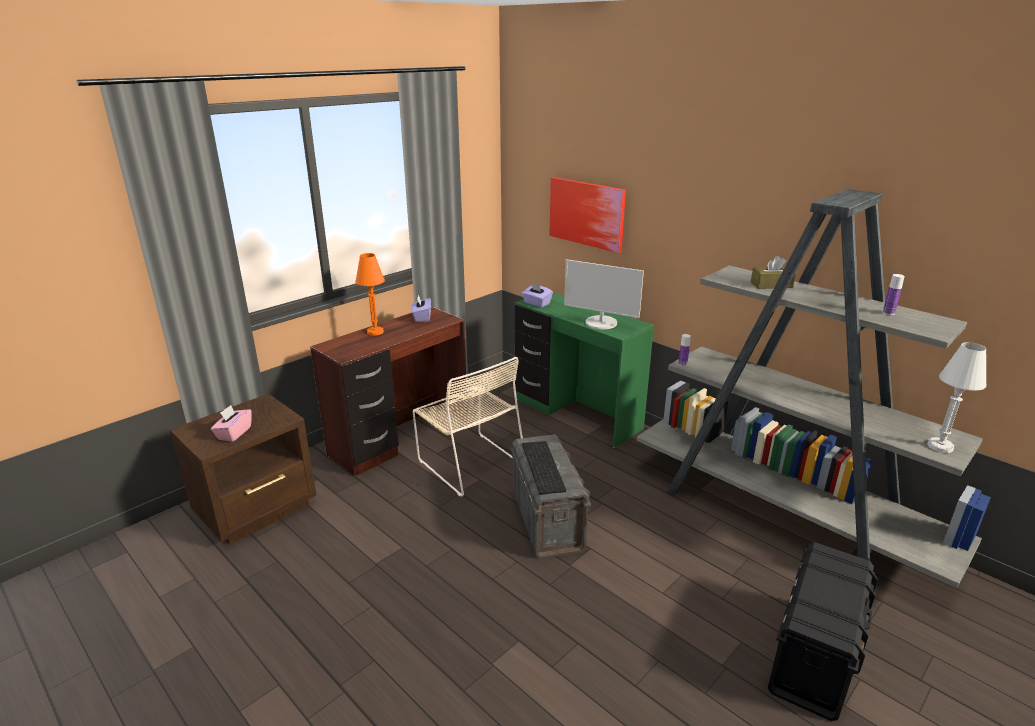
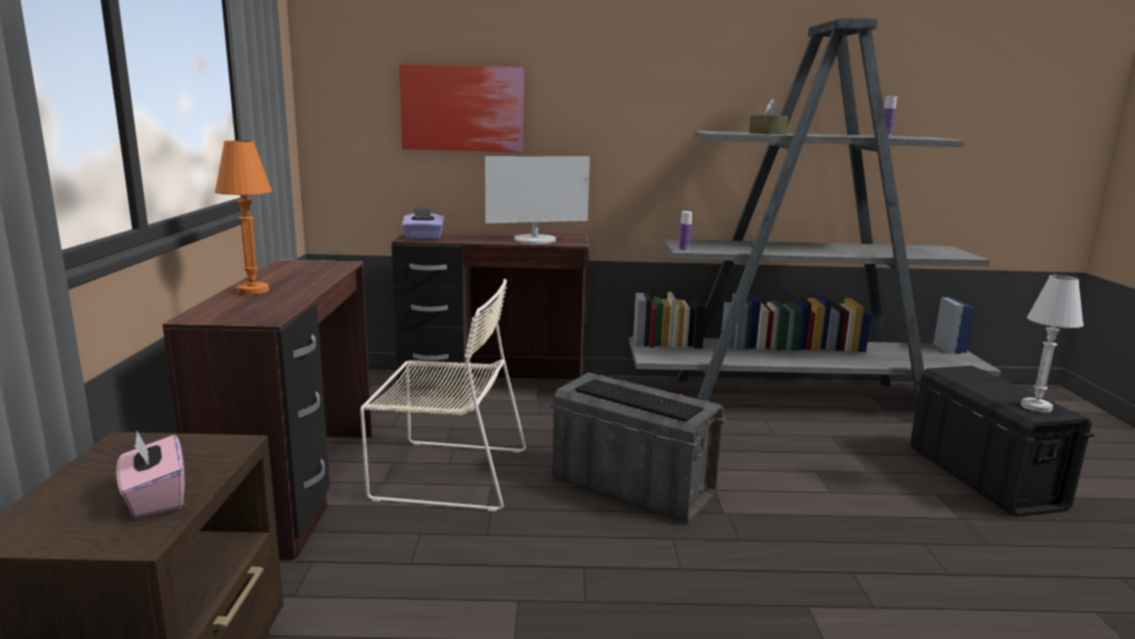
camera: 45 degrees left, 10 degrees down
(422, 317) = (294, 269): purple tissue box -> none
(576, 414) = (494, 388): green desk -> brown desk
(940, 446) = (949, 253): white table lamp -> white table lamp (1036, 407)

